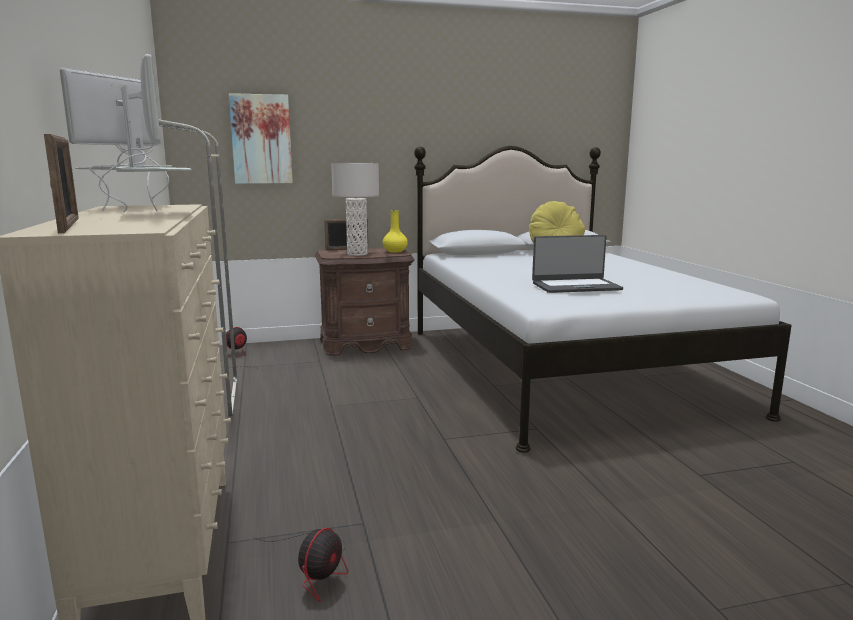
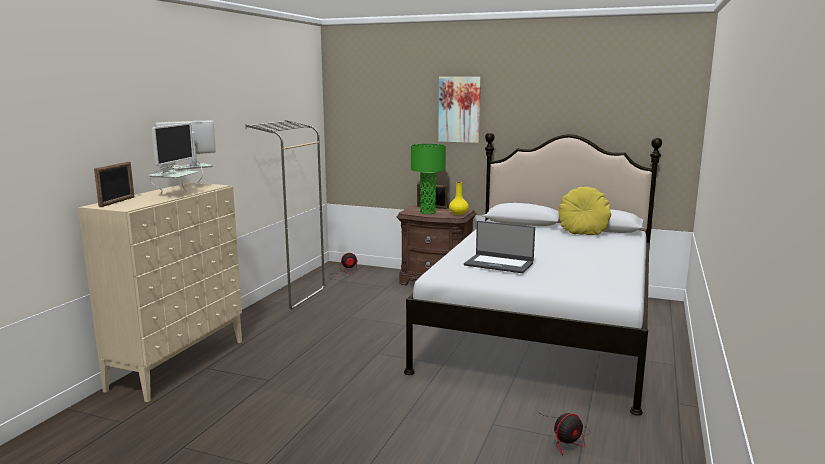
camera: 35 degrees right, 0 degrees up
(261, 139) = (380, 123): picture -> picture (459, 109)
(317, 568) = (222, 391): fan -> fan (567, 438)
(357, 254) = (427, 212): white table lamp -> green table lamp

